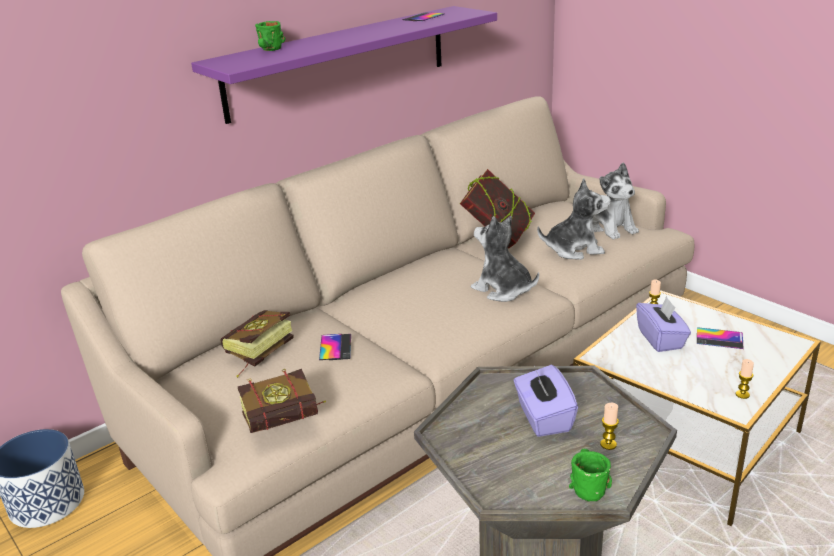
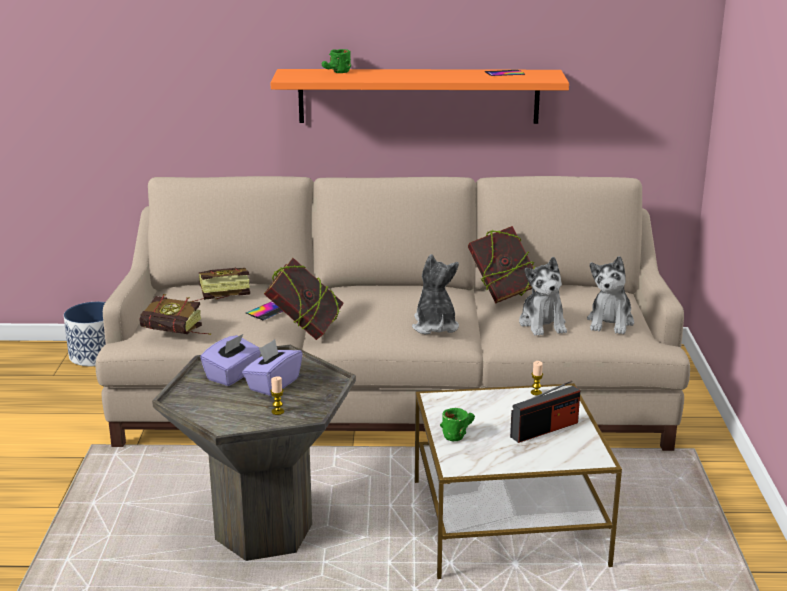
camera: 40 degrees right, 5 degrees down
(339, 62) = (418, 96): purple shelf -> orange shelf
(402, 348) = (305, 330): none -> book
(574, 249) = (543, 324): plush toy -> plush toy turned 45 degrees clockwise
(585, 484) = (227, 419): green mug -> green mug (458, 433)
(661, 339) = (500, 410): purple tissue box -> purple tissue box (233, 375)
(719, 338) = (544, 429): phone -> radio
(742, 394) = (480, 463): candle -> none

